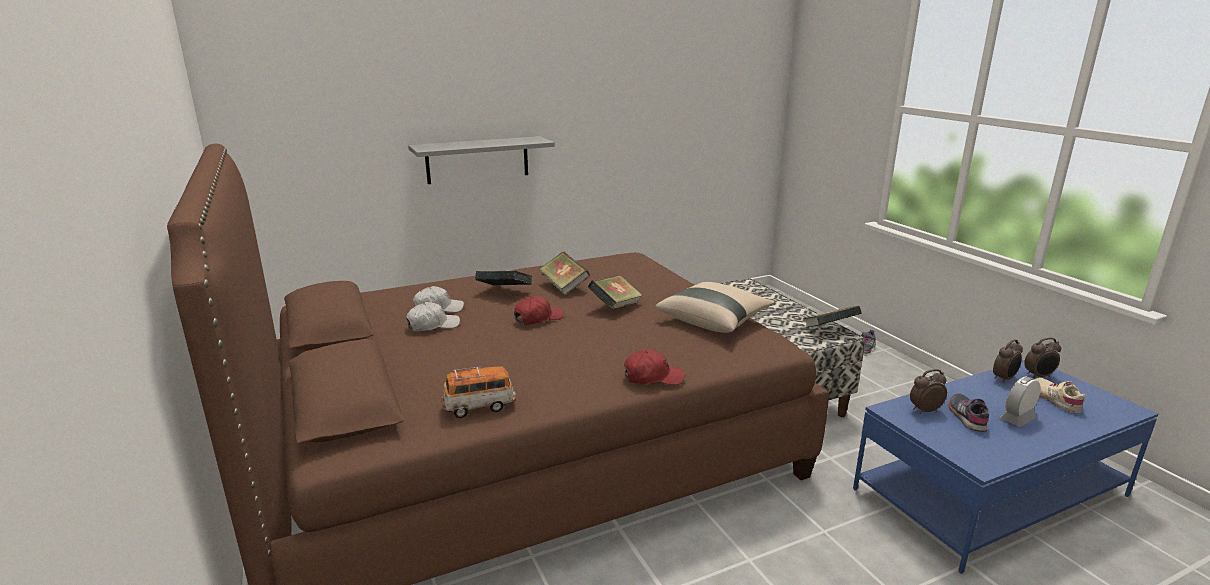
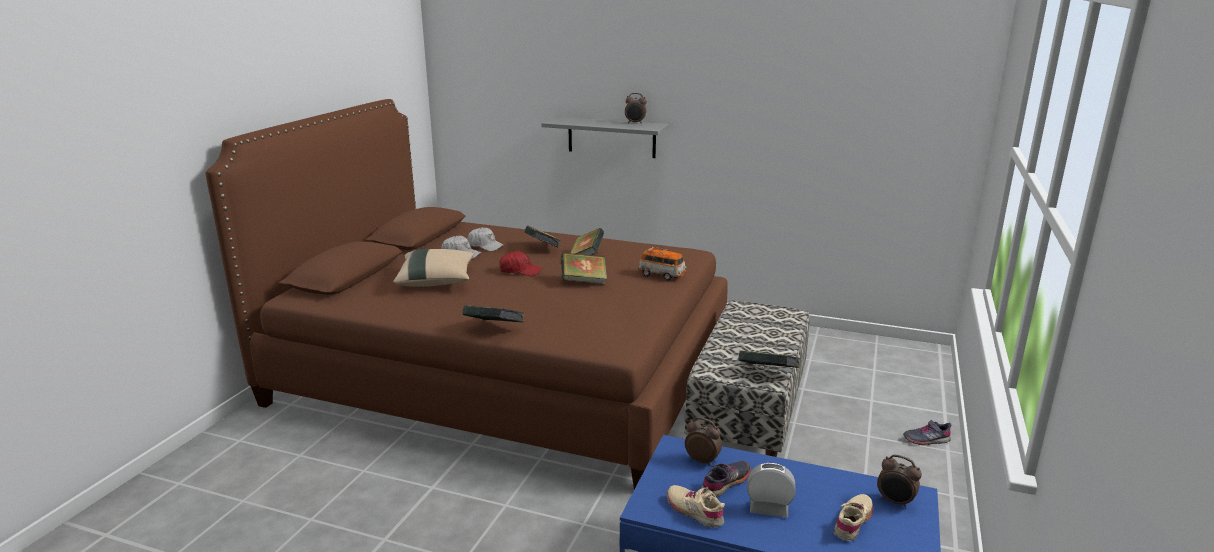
camera: 45 degrees right, 0 degrees up
(479, 406) = (383, 304): toy car -> toy car (662, 275)
(653, 377) = (494, 329): red cap -> book
(714, 321) = (621, 316): beige pillow -> beige pillow (436, 281)
(999, 446) = (694, 511): none -> beige shoe
(1004, 379) = (848, 484): alarm clock -> alarm clock (635, 123)

